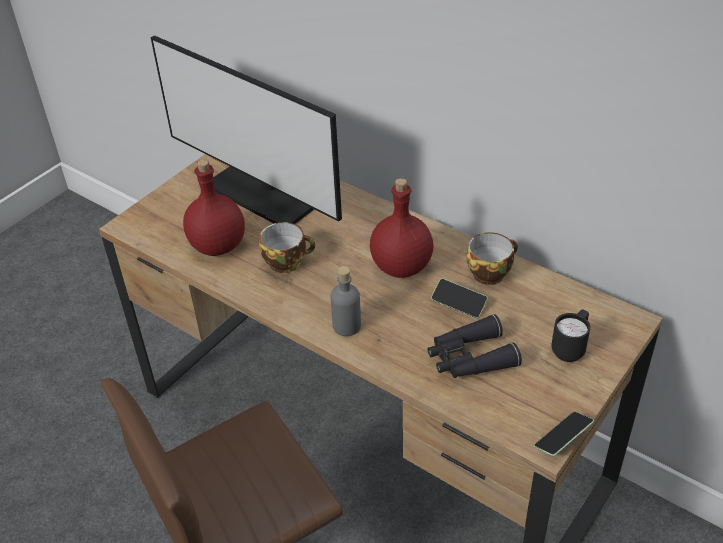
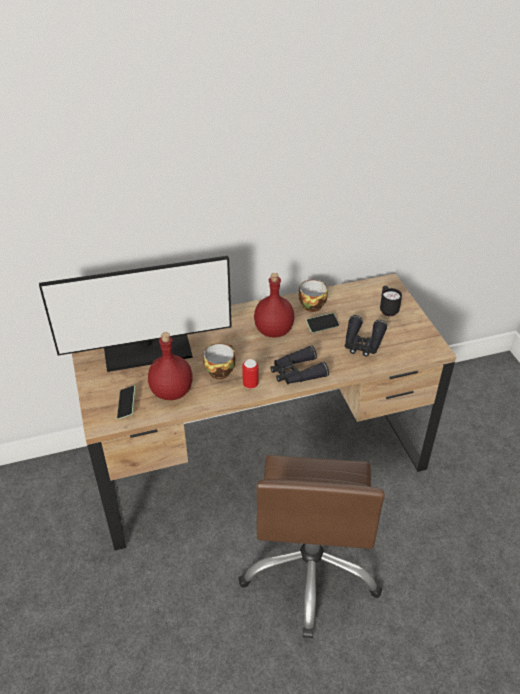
camera: 55 degrees left, 0 degrees up
(287, 298) = (250, 384): none -> can
(346, 326) = (297, 373): grey bottle -> black binoculars
(563, 439) = (438, 342): phone -> phone (126, 406)

